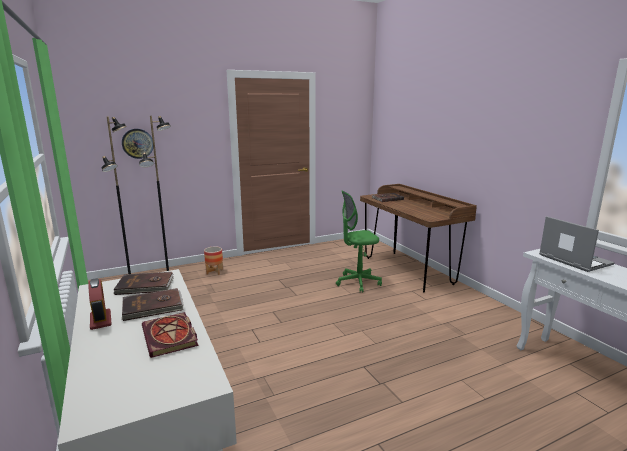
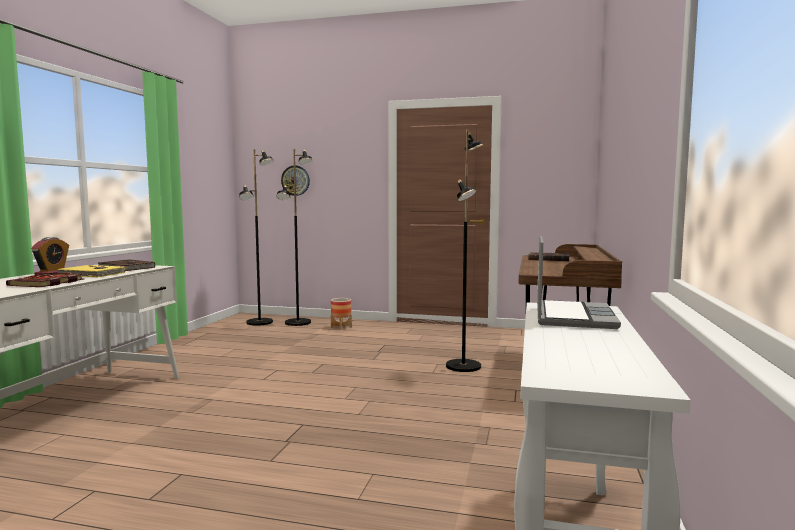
camera: 40 degrees right, 10 degrees down
(153, 307) = (91, 274): brown book -> yellow book
(358, 282) = (464, 366): green office chair -> black floor lamp

